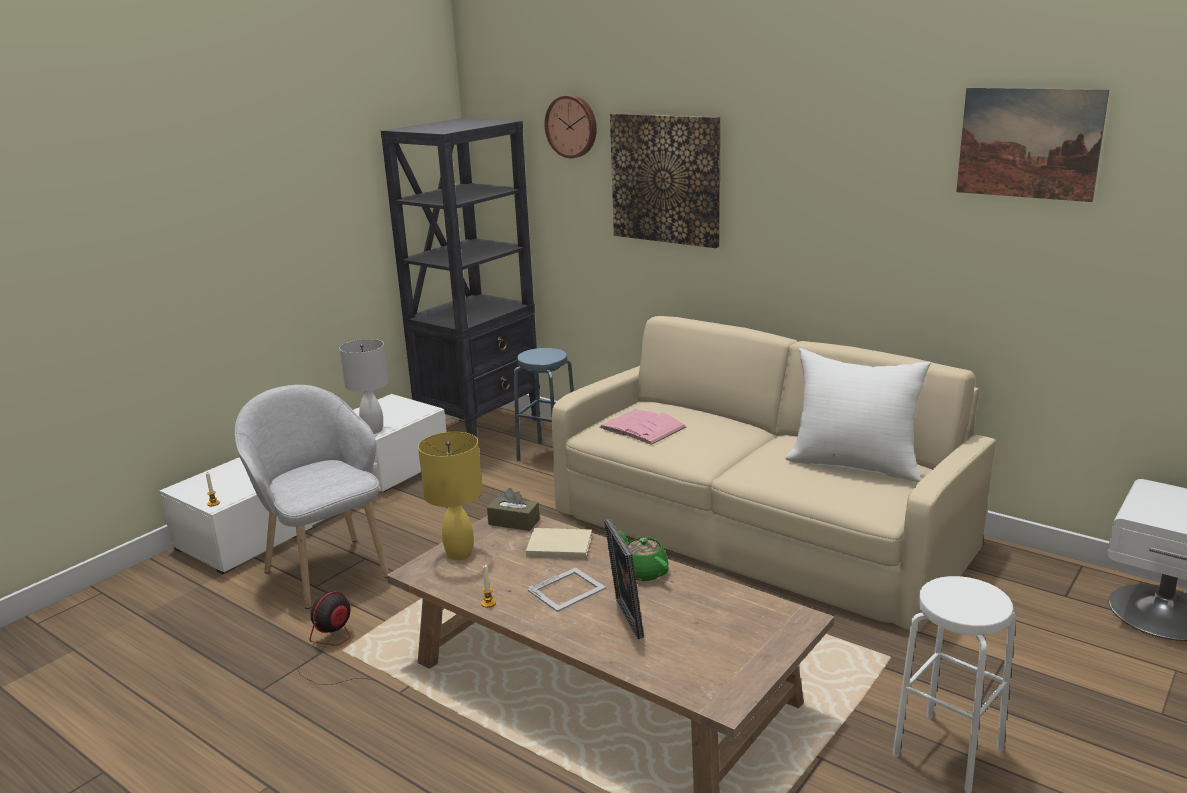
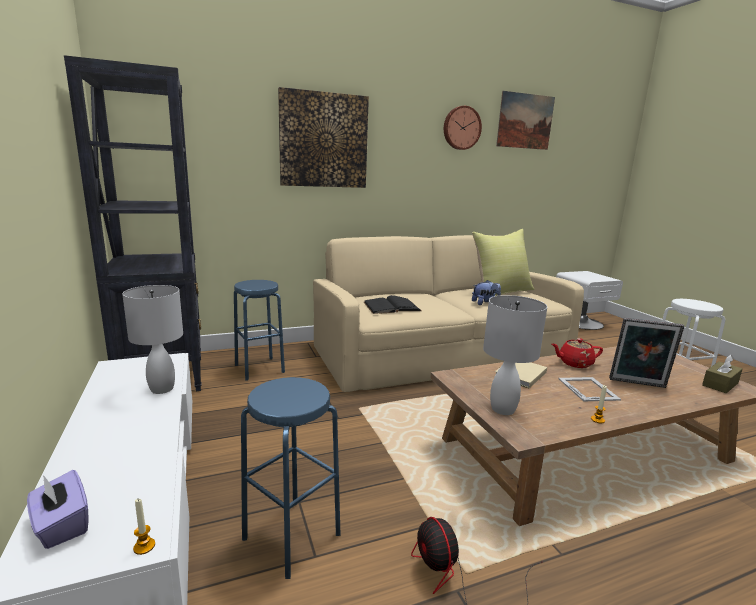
camera: 60 degrees left, 5 degrees down
(215, 478) = (61, 525): none -> purple tissue box
(327, 570) = (291, 536): grey armchair -> blue stool
(459, 553) = (502, 409): yellow table lamp -> white table lamp
(514, 522) = (466, 377): brown tissue box -> brown tissue box (720, 384)
(572, 126) = (235, 96): wall clock -> wall clock (461, 128)
(642, 427) = (391, 306): pink book -> black book
(643, 571) = (574, 363): green teapot -> red teapot
(768, 468) = (485, 303): none -> plush toy
(854, 464) = (501, 292): white pillow -> yellow pillow

